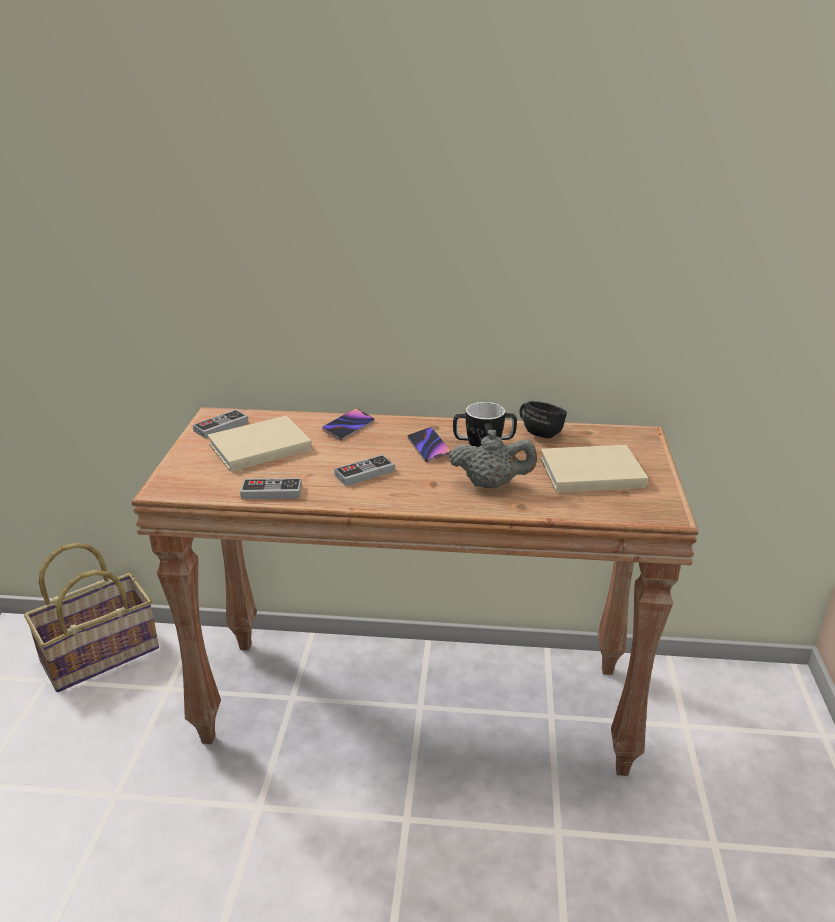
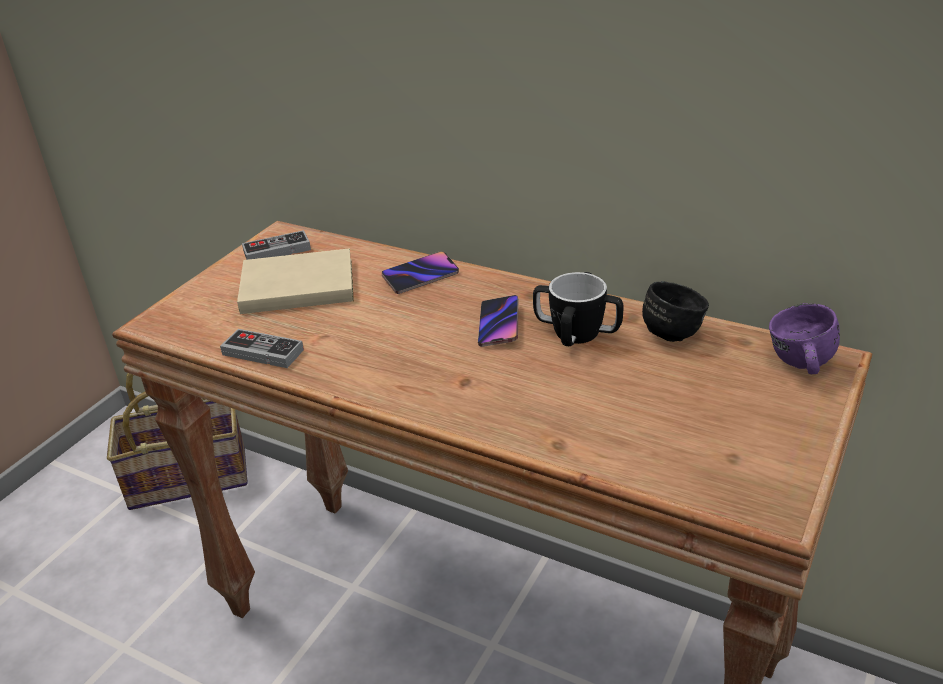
camera: 25 degrees right, 5 degrees up
(364, 473) = (390, 348): game controller -> none
(491, 484) = (541, 399): grey teapot -> none
(588, 472) = (698, 409): beige book -> none
(628, 440) = (798, 366): none -> purple mug

